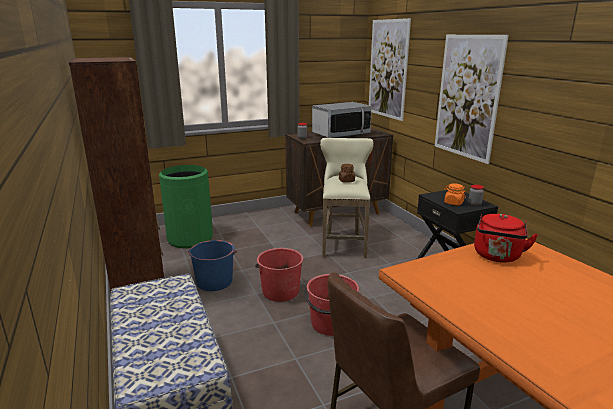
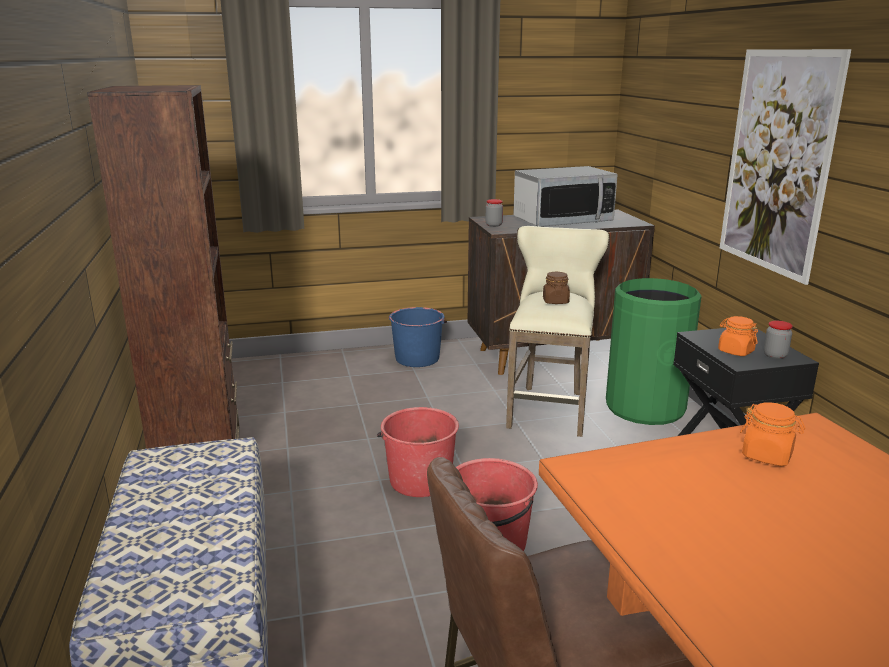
camera: 10 degrees right, 0 degrees up
(190, 238) = (301, 381): green trash can -> green trash can (645, 407)
(214, 282) = (318, 454): blue bucket -> blue bucket (417, 358)
(388, 69) = (652, 110): picture -> none
(497, 257) = (767, 455): red kettle -> orange jar

